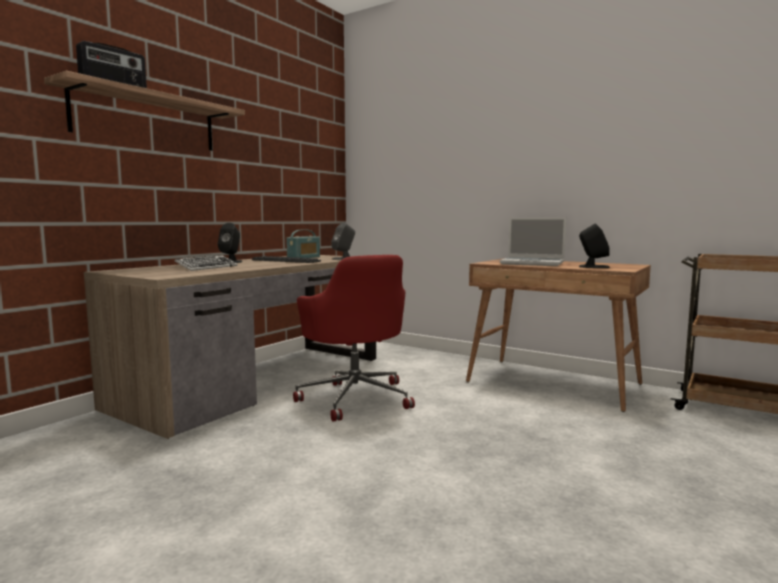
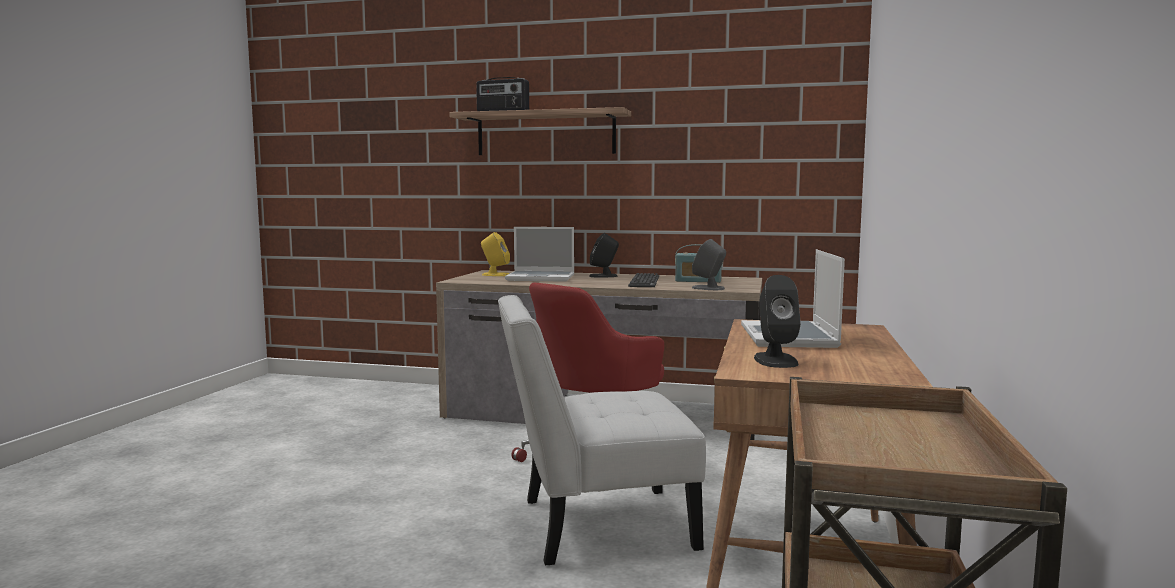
camera: 70 degrees right, 0 degrees up
(144, 271) = (495, 275): none -> yellow speaker
(207, 267) = (541, 278): keyboard -> laptop
(479, 413) = (595, 525): none -> white chair

